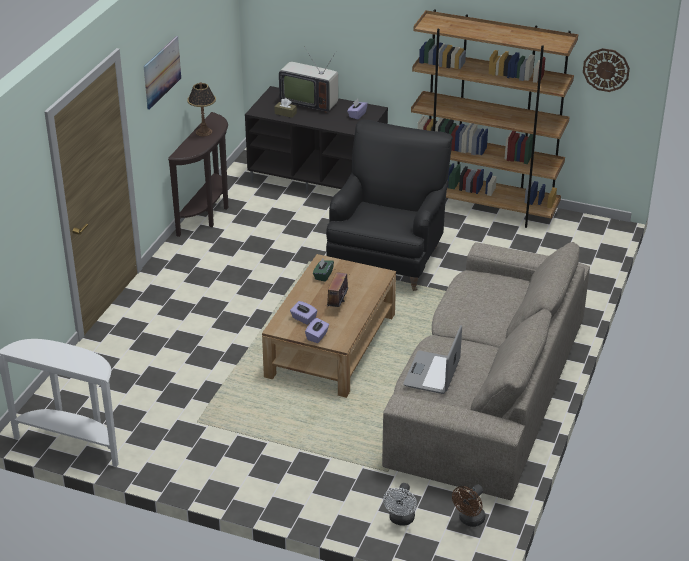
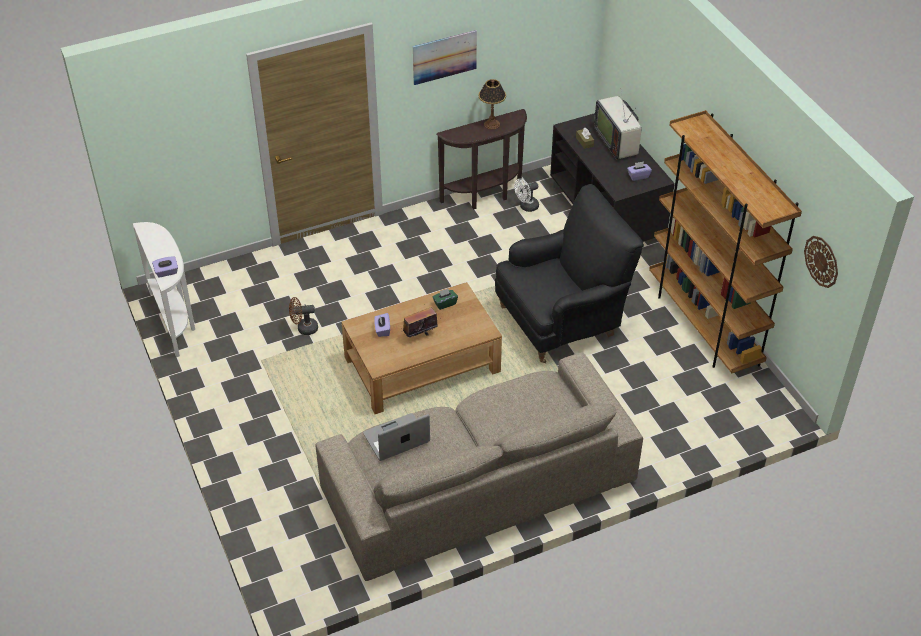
camera: 45 degrees right, 10 degrees up
(317, 336) = (371, 351): purple tissue box -> purple tissue box (166, 272)
(401, 520) = (282, 534): white fan -> white fan (526, 207)
(469, 520) = (322, 572): brown fan -> brown fan (304, 328)

